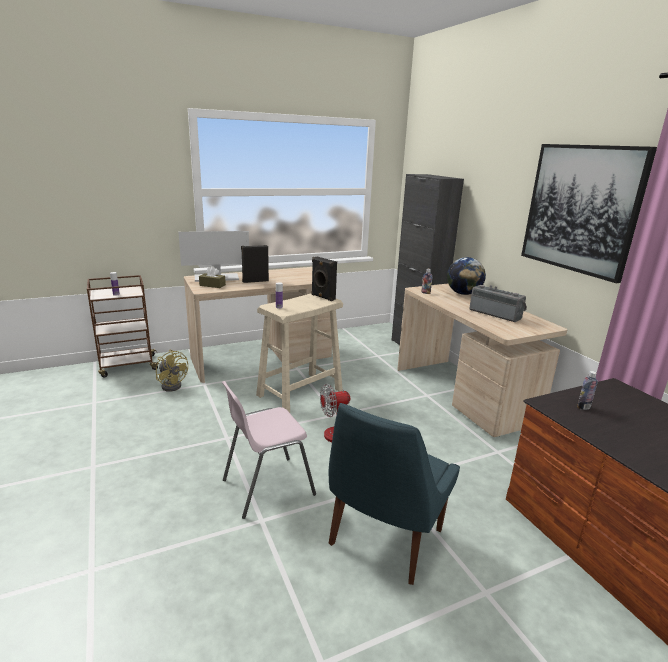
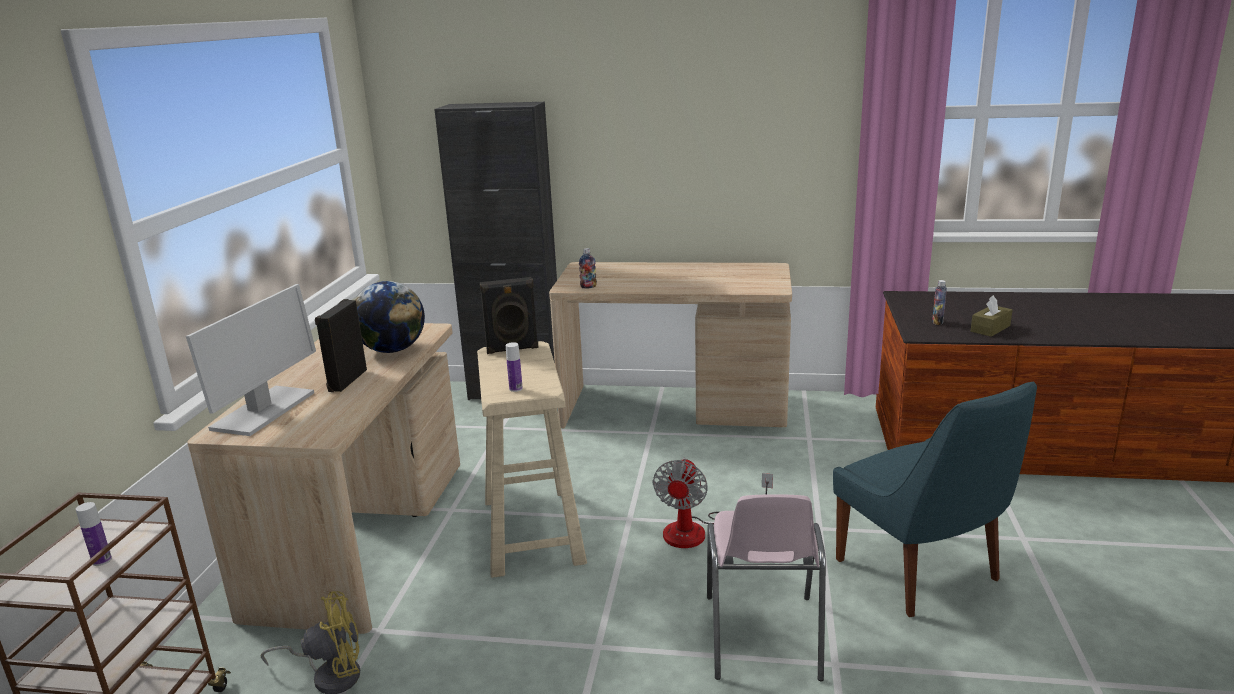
camera: 55 degrees left, 0 degrees up
(212, 285) = (307, 422): brown tissue box -> brown tissue box (990, 328)
(463, 293) = (619, 270): globe -> globe (392, 350)
(496, 314) = (710, 276): radio -> none
(581, 209) = (767, 115): picture -> none

